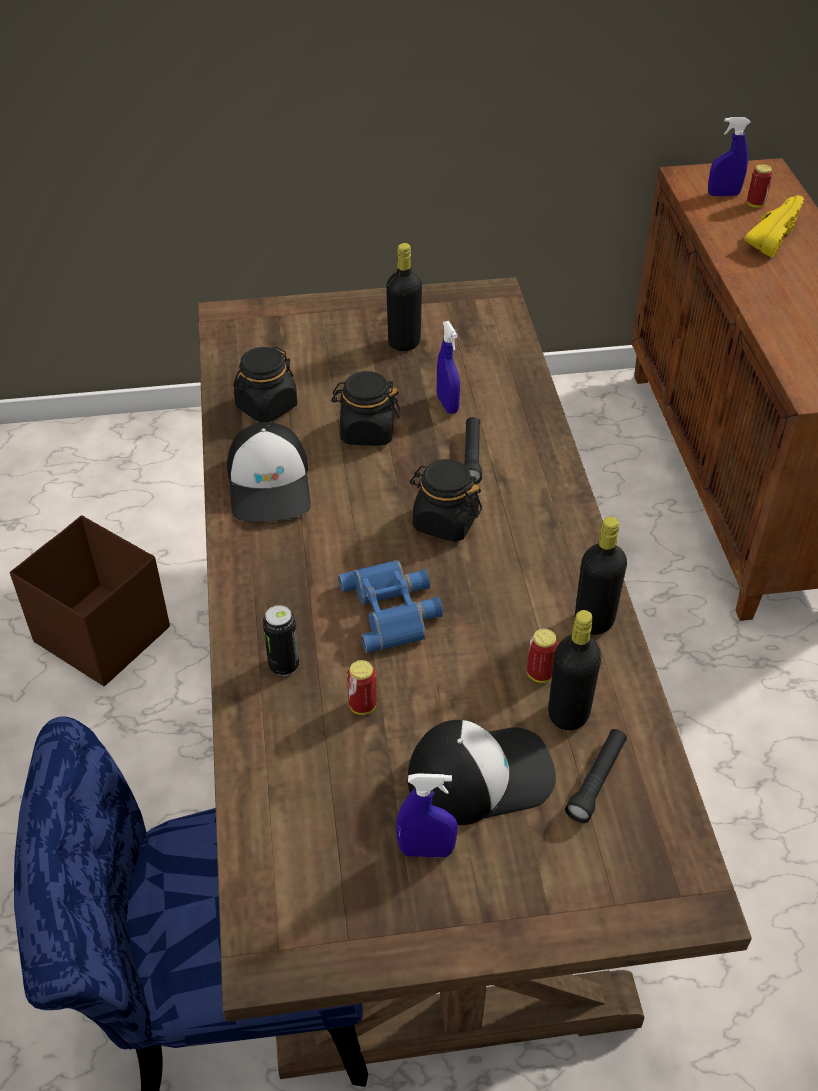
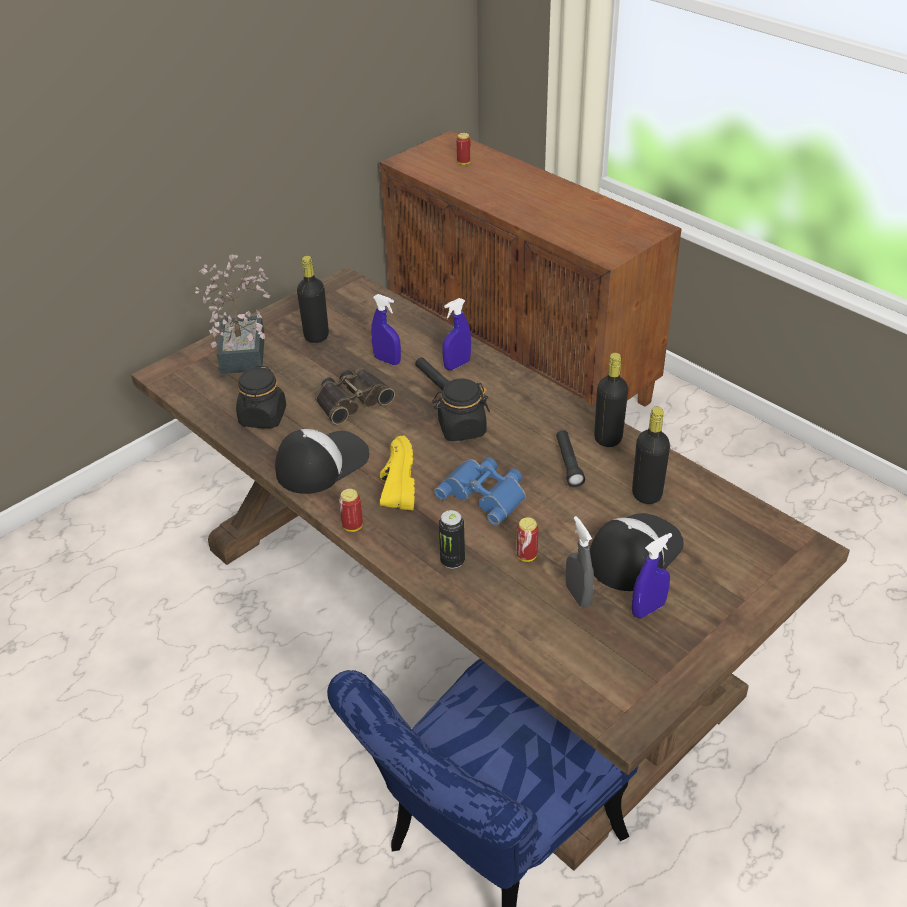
camera: 35 degrees left, 5 degrees down
(102, 633) = (169, 681): brown storage box -> none
(270, 485) = (321, 463): cap -> cap turned 90 degrees counterclockwise
(322, 323) = (244, 348): none -> potted plant
(367, 431) = (351, 400): black jar -> binoculars
(368, 785) = (578, 596): none -> grey spray bottle
(540, 674) = (609, 482): can -> can (352, 526)
(596, 780) = (698, 519): black flashlight -> black flashlight (568, 463)
(723, 194) = (438, 164): blue spray bottle -> blue spray bottle (457, 365)
(770, 236) = (492, 178): yellow shoe -> yellow shoe (395, 485)

